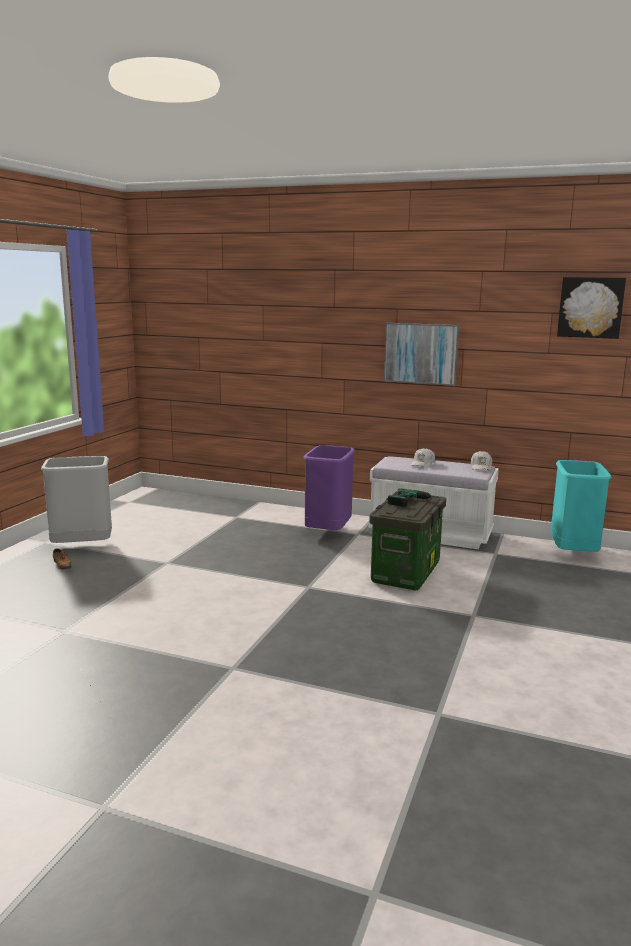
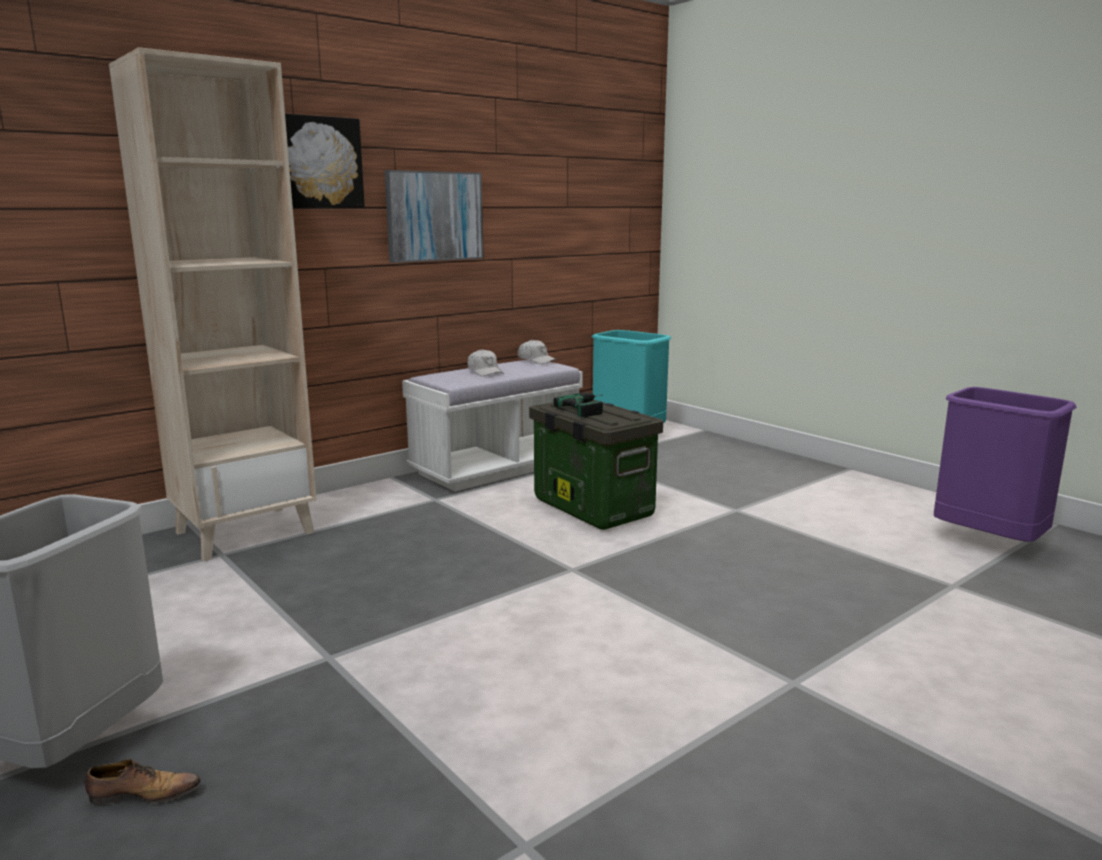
camera: 60 degrees left, 0 degrees up
(263, 513) = (245, 532): none -> beige bookcase
(327, 532) = (399, 512): purple trash can -> purple trash can (986, 542)
(590, 307) = (601, 150): picture -> picture (318, 162)

